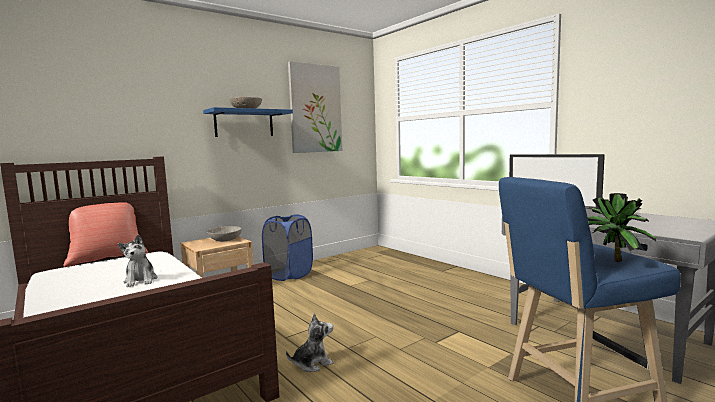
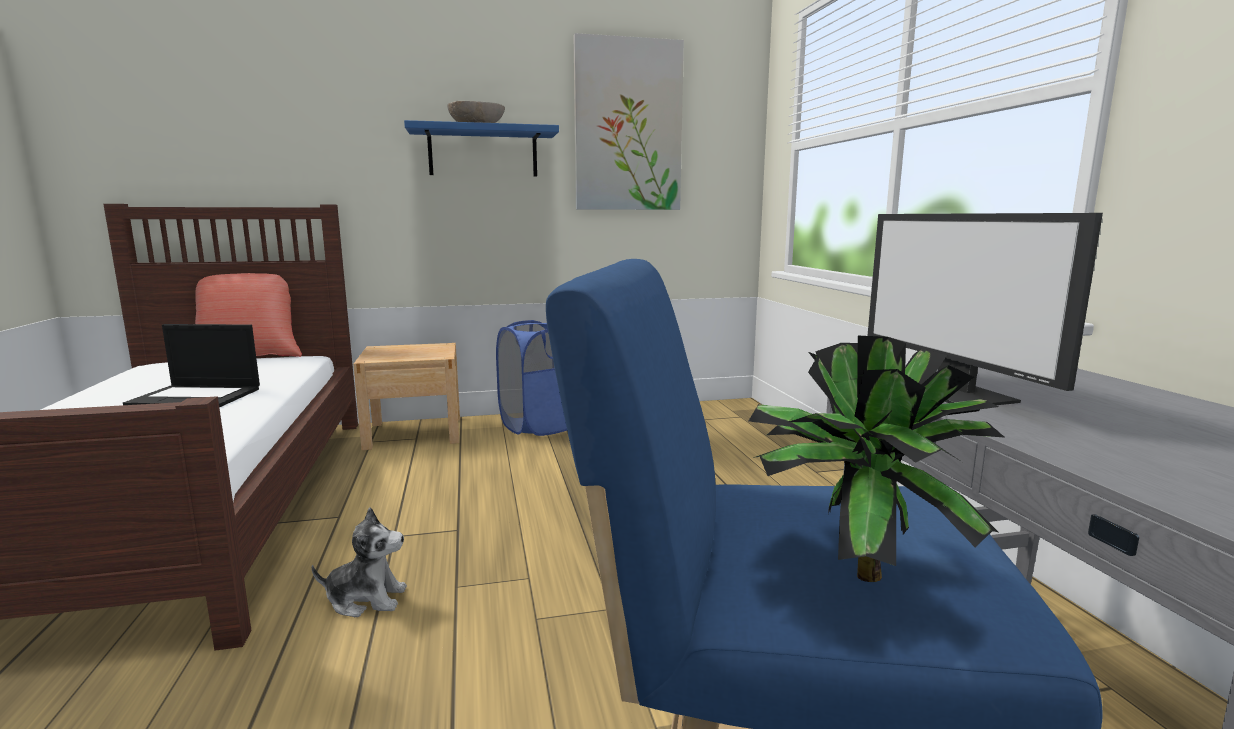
camera: 25 degrees right, 5 degrees up
(141, 280) = (197, 396): plush toy -> laptop
(225, 240) = (424, 351): grey bowl -> none

